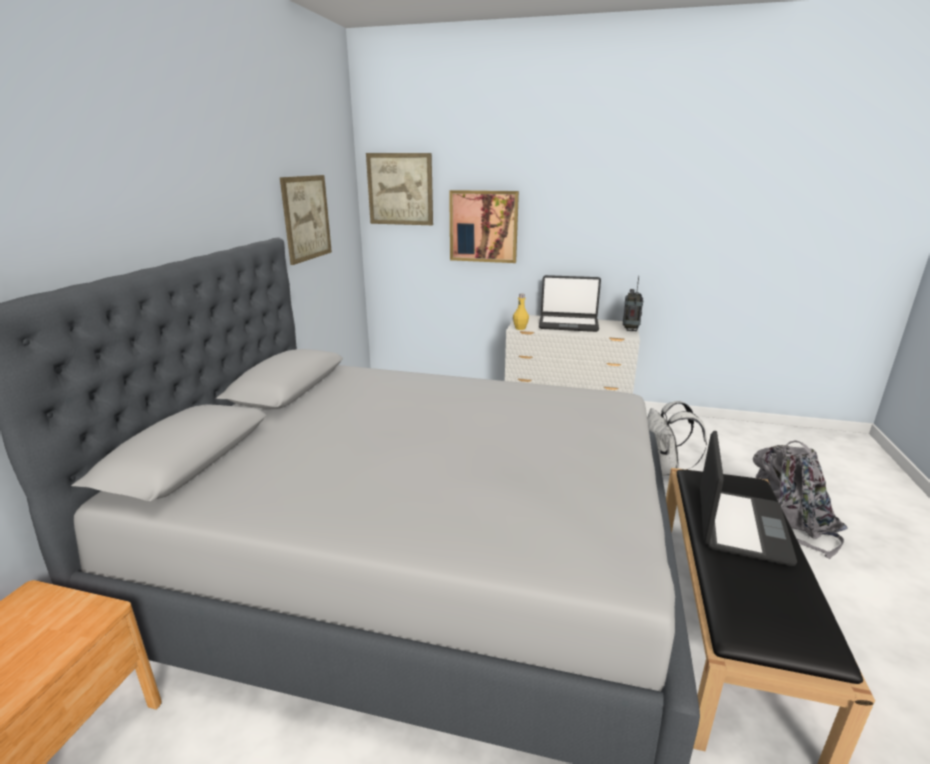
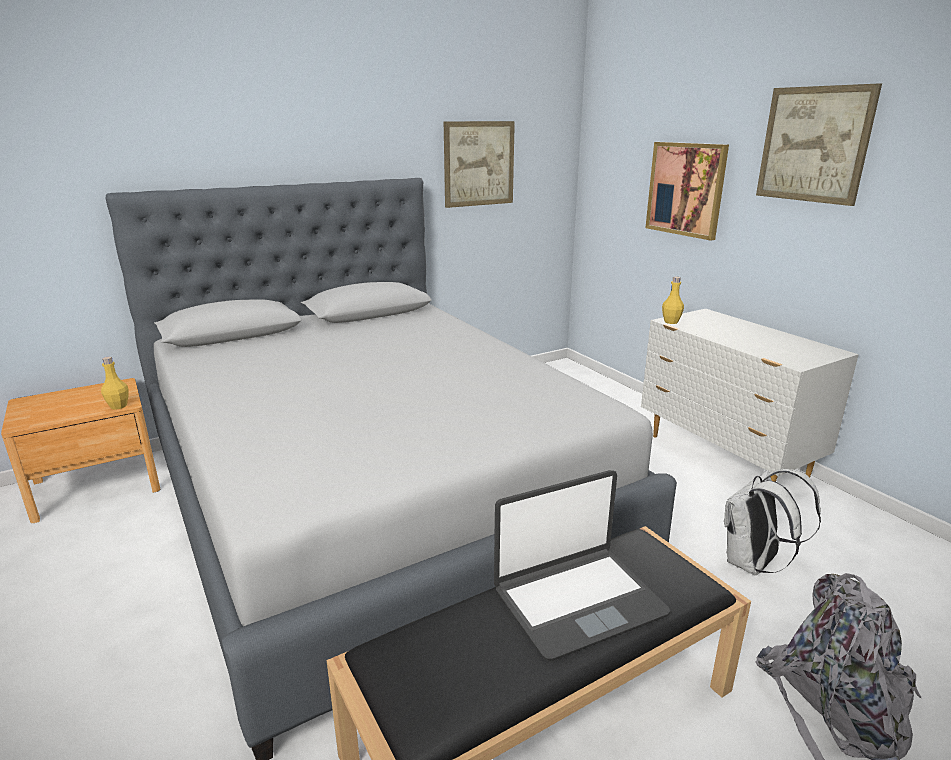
camera: 45 degrees right, 0 degrees up
(93, 620) = (118, 406): none -> yellow bottle
(400, 189) = (613, 140): picture -> picture (814, 144)
(568, 324) = (744, 332): laptop -> none
(630, 329) = (820, 358): radio -> none

